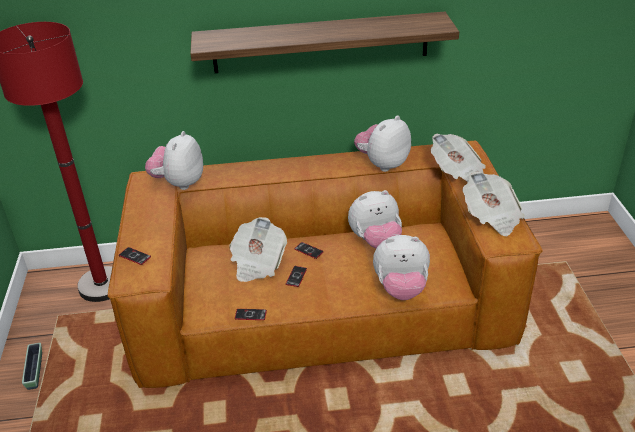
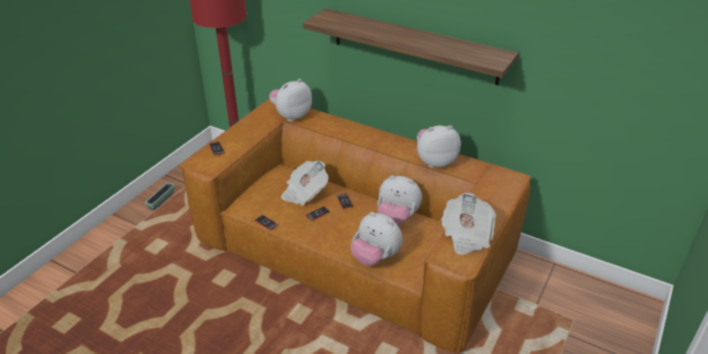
camera: 35 degrees right, 0 degrees up
(457, 172) = (482, 192): newspaper -> none

